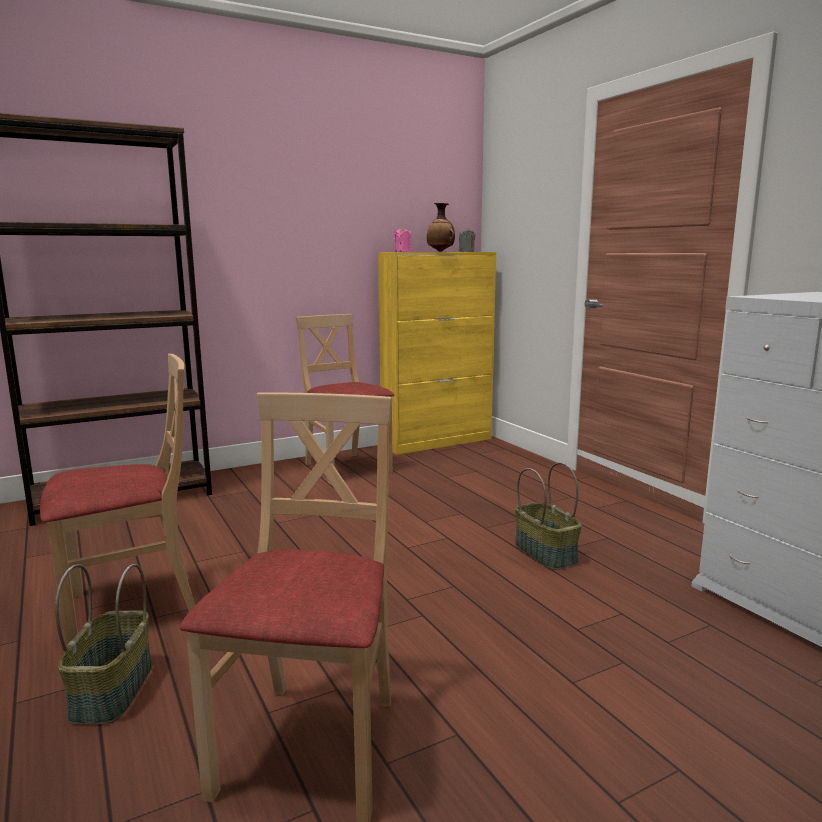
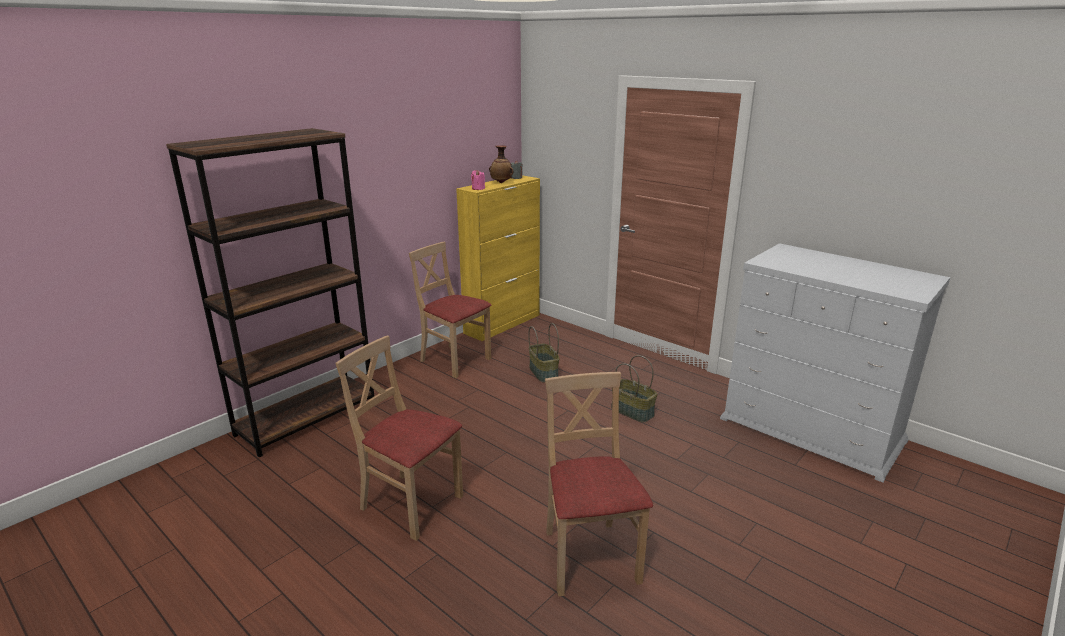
camera: 20 degrees left, 10 degrees up
(114, 691) = (455, 557): basket -> basket (544, 373)
(132, 608) = (411, 504): beige chair -> beige chair turned 105 degrees counterclockwise

